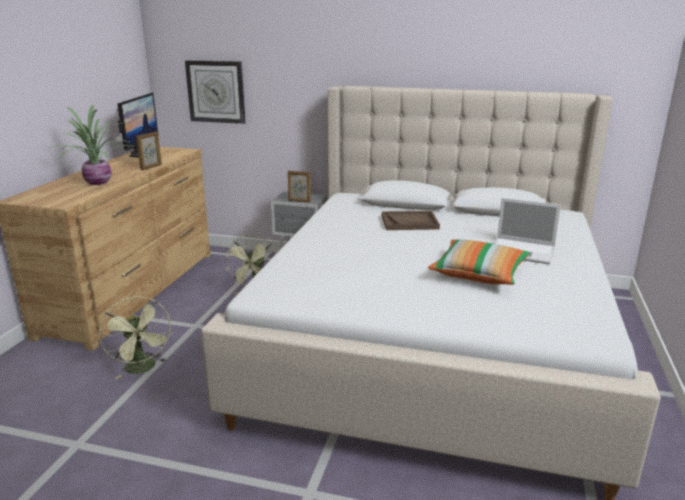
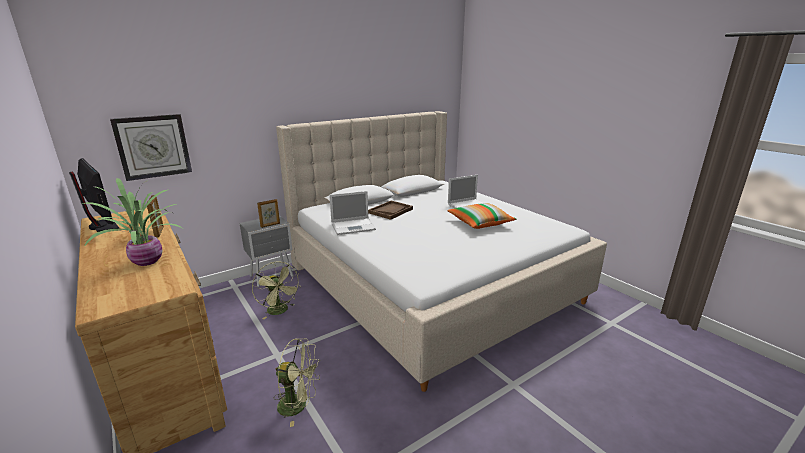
camera: 50 degrees left, 0 degrees up
(335, 223) = (354, 226): none -> laptop

